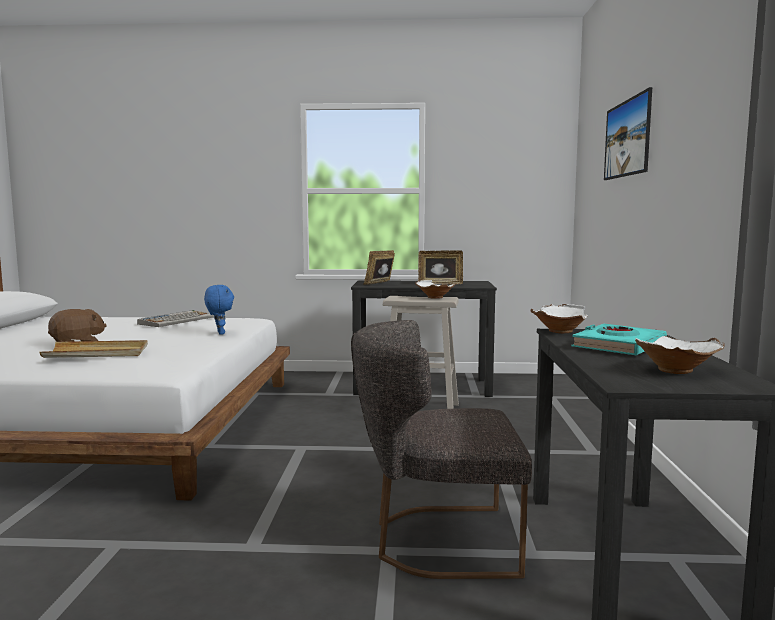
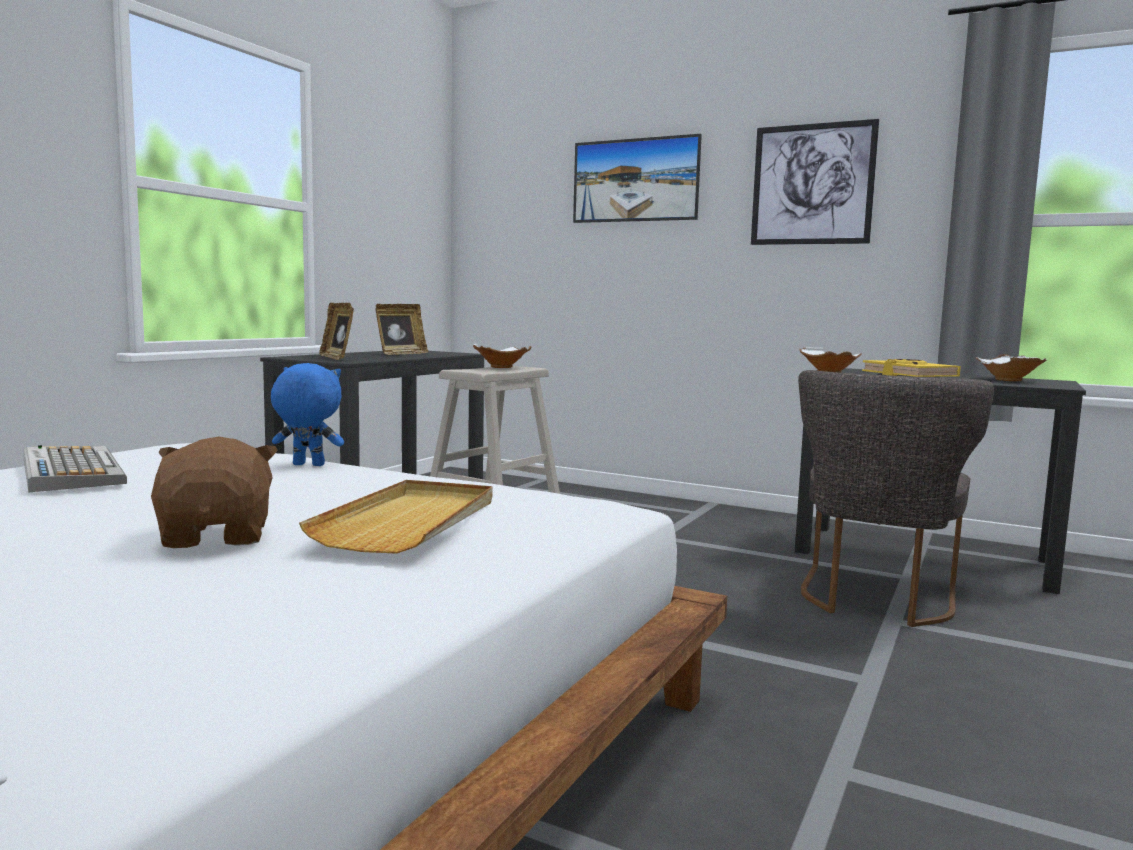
camera: 65 degrees left, 0 degrees up
(618, 346) = (908, 375): turquoise book -> yellow book
(698, 125) = (812, 184): none -> picture

